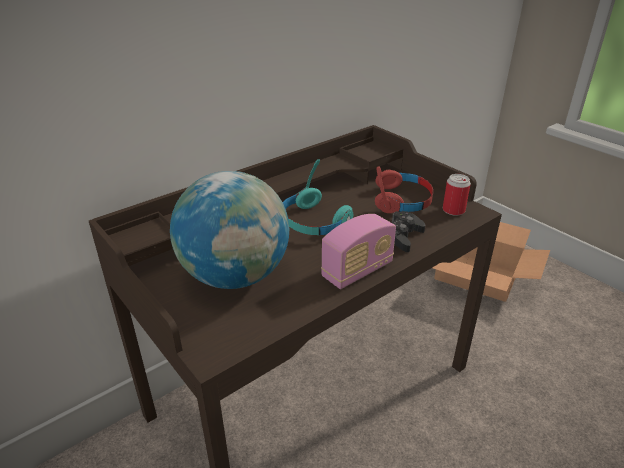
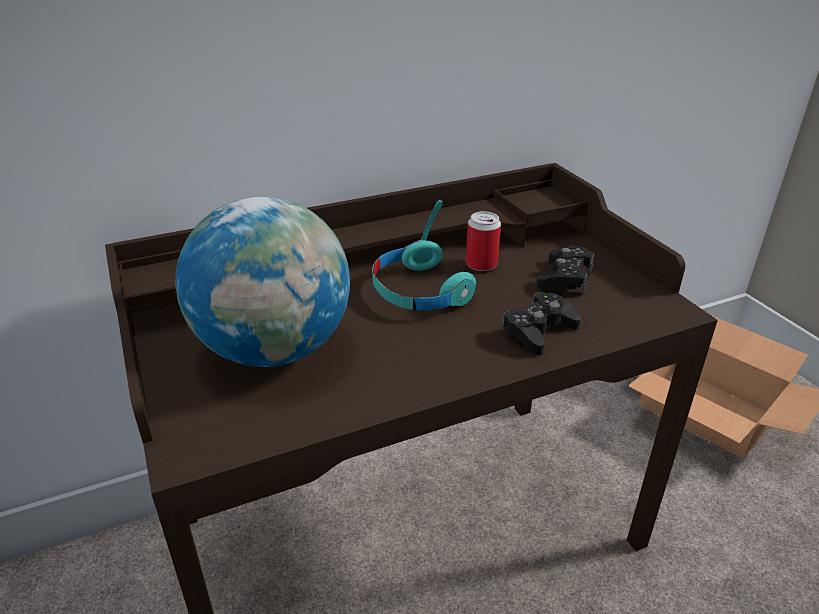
camera: 15 degrees right, 0 degrees up
(357, 271) = (449, 371): radio -> none
(402, 200) = (564, 278): red headphones -> black game controller
(453, 210) = (639, 303): can -> can (481, 264)

